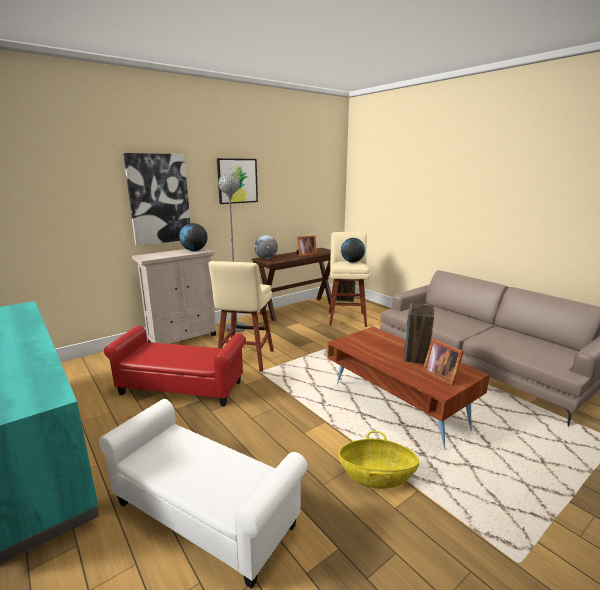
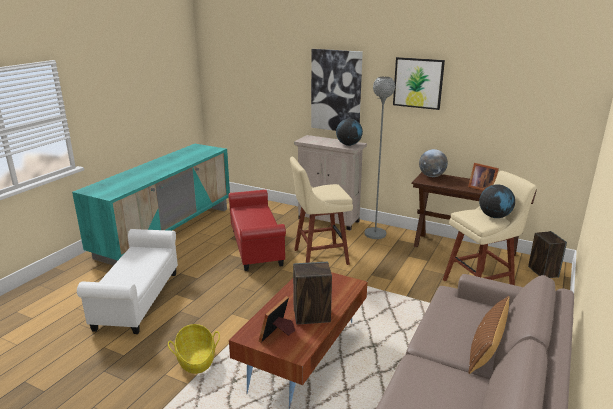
camera: 65 degrees right, 5 degrees up
(465, 318) = (486, 349): none -> brown pillow

